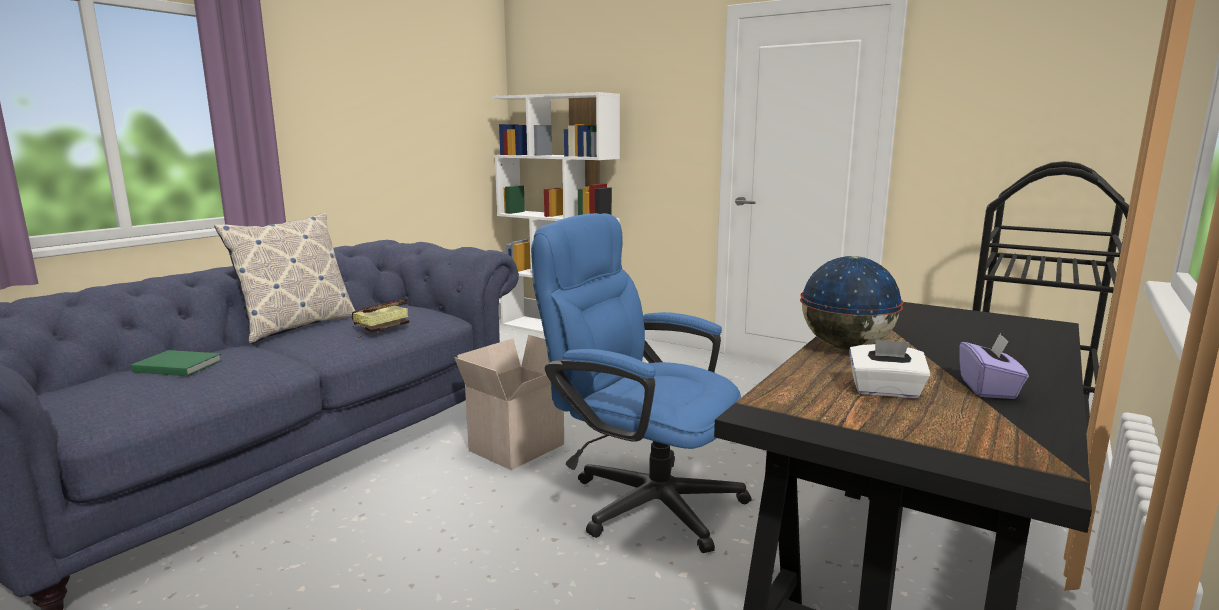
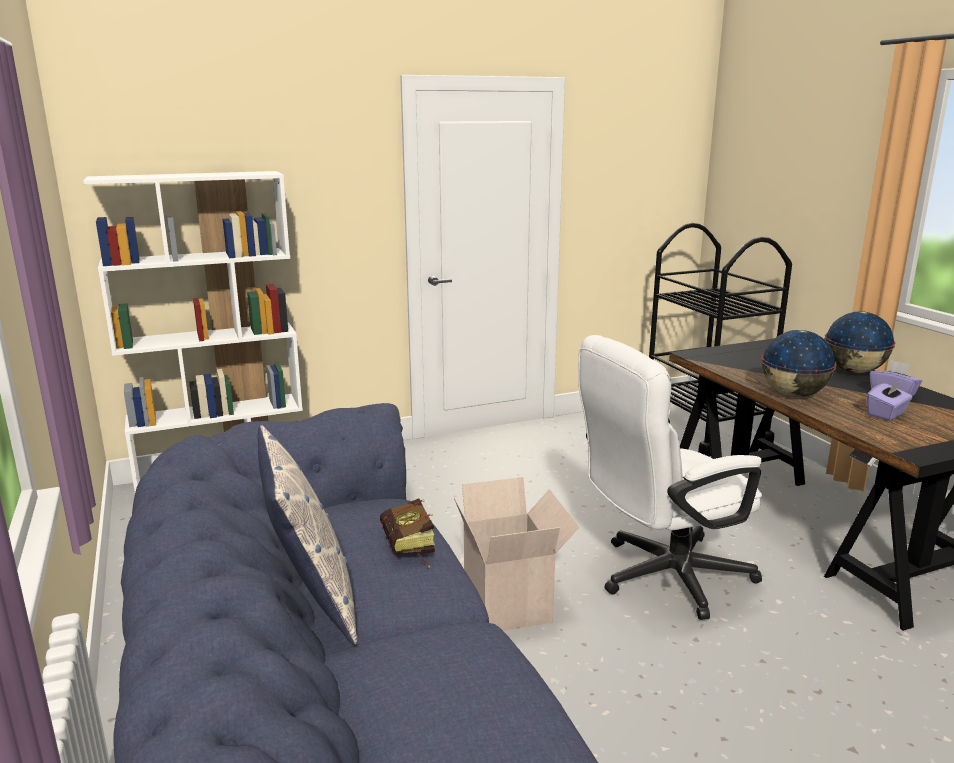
camera: 55 degrees left, 5 degrees up
(177, 366) = (419, 713): green book -> none
(641, 499) = (661, 577): blue office chair -> white office chair
(885, 391) = (886, 414): white tissue box -> purple tissue box
(1035, 364) = (854, 371): none -> globe

